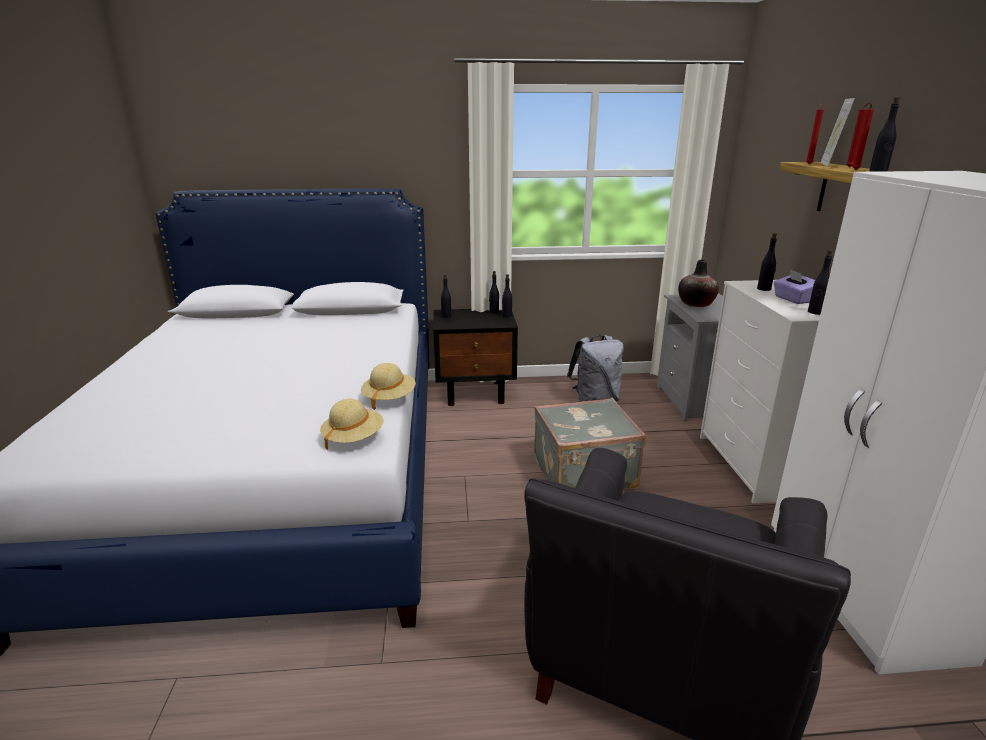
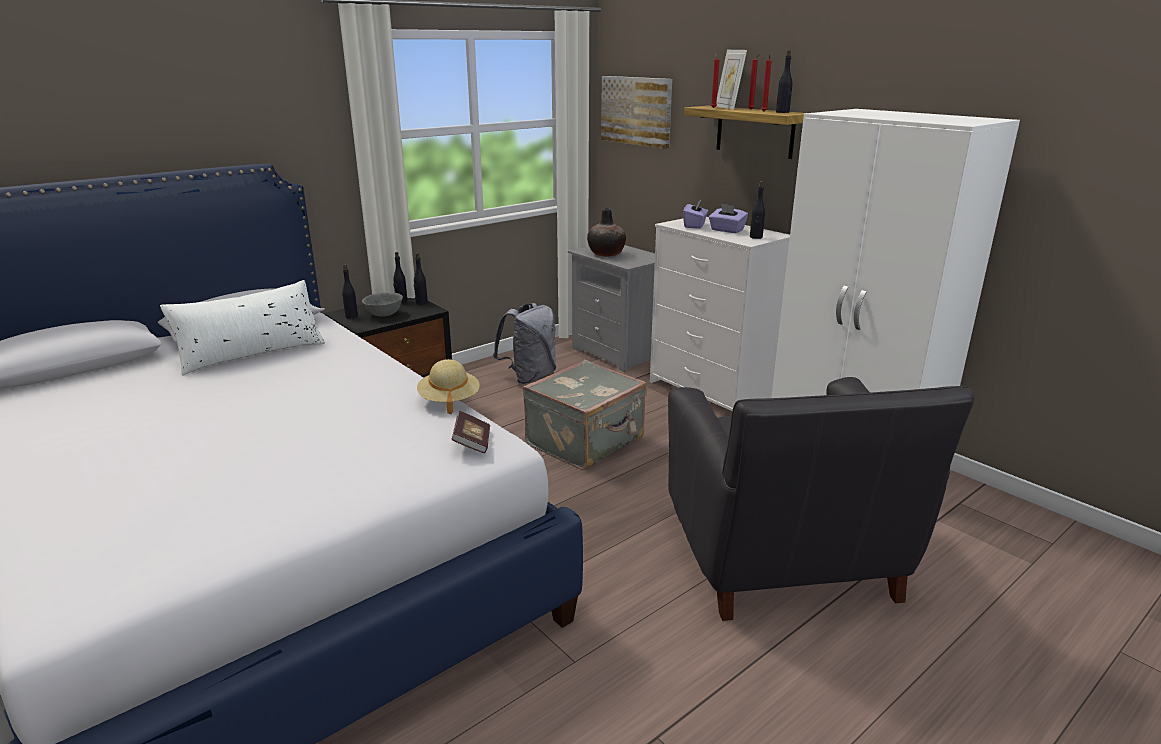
camera: 35 degrees left, 0 degrees up
(329, 327) = (252, 353): none -> white pillow
(353, 438) = (472, 443): beige hat -> book
(468, 320) = (384, 314): none -> grey bowl
(759, 165) = (636, 111): none -> picture
(764, 289) = (695, 225): black bottle -> purple tissue box

